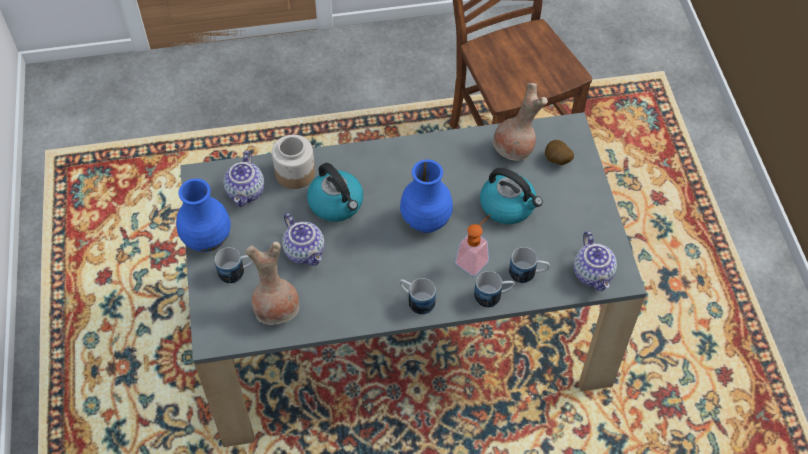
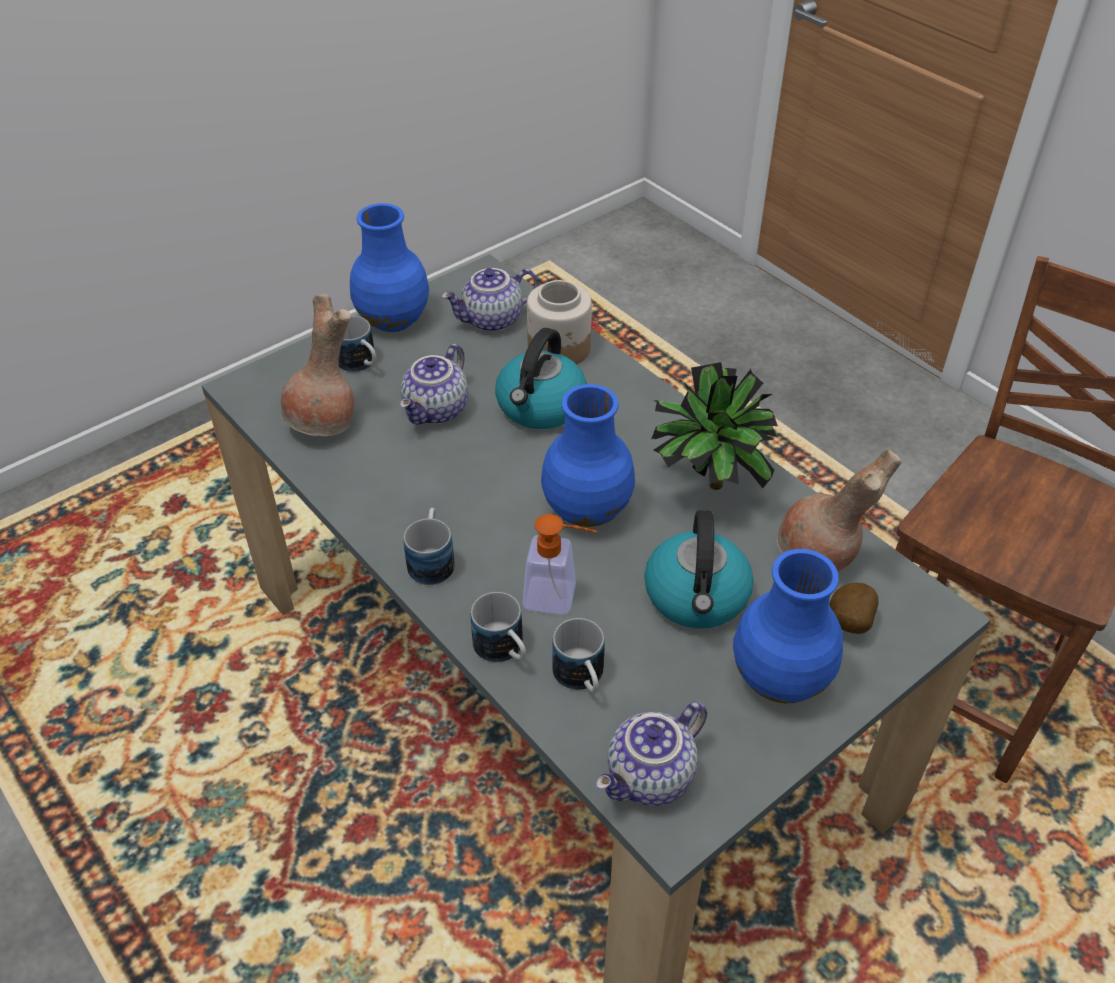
camera: 60 degrees right, 10 degrees down
(445, 166) = (707, 489): none -> potted plant
(570, 200) = (781, 677): none -> blue vase

